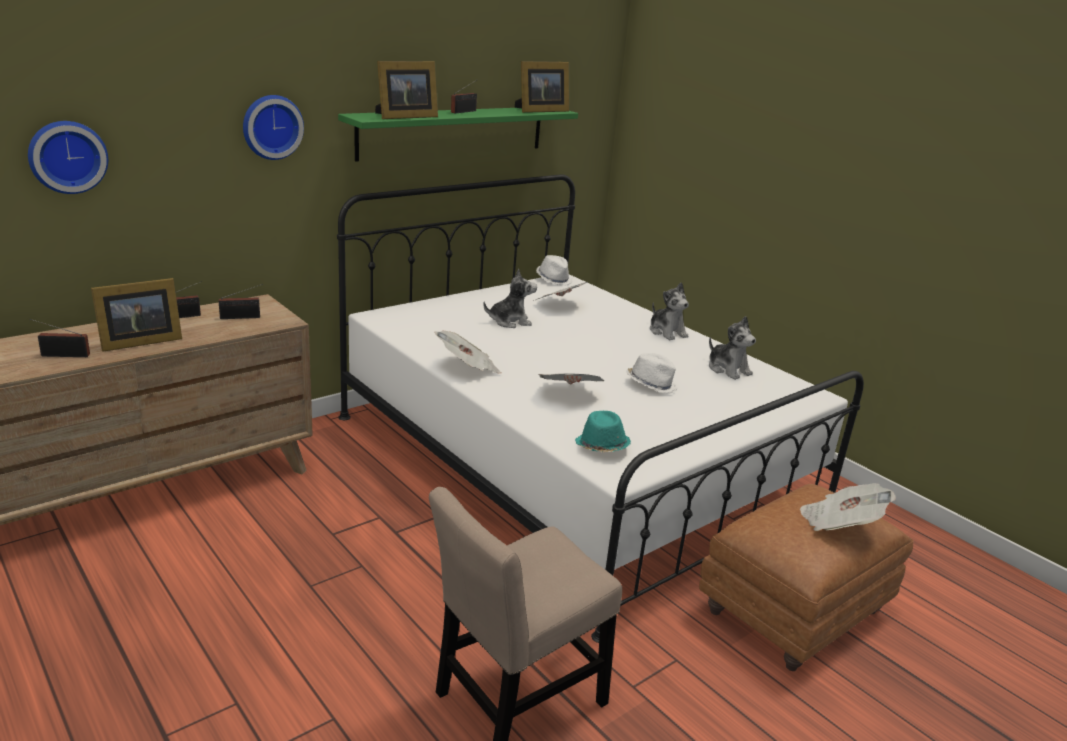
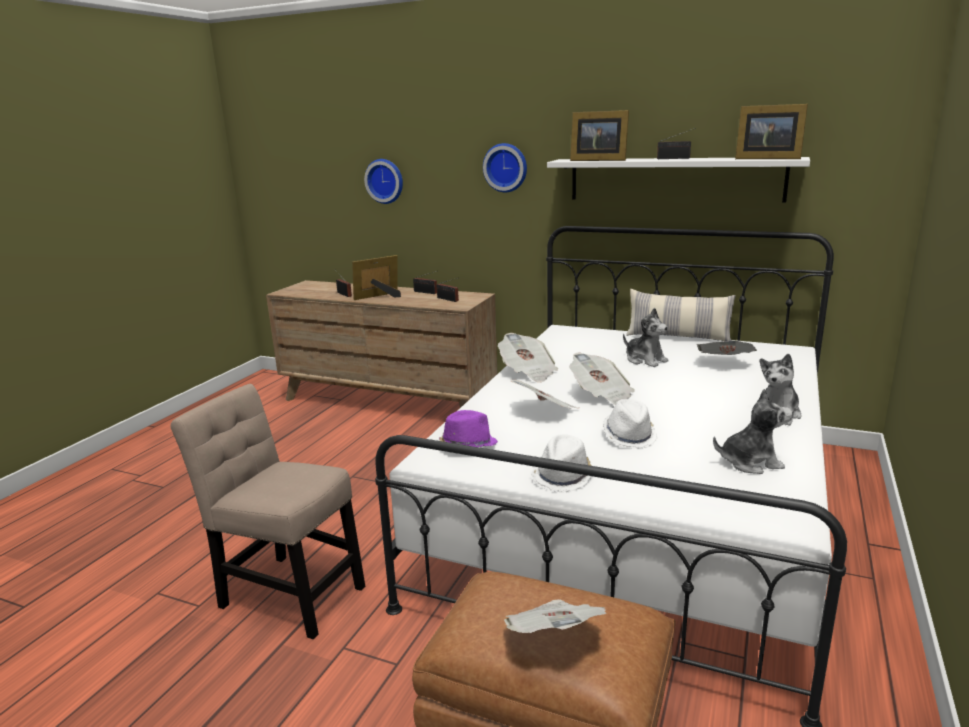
camera: 65 degrees right, 5 degrees down
(138, 342) = (379, 297): picture frame -> picture frame turned 120 degrees clockwise
(453, 132) = (674, 179): green shelf -> white shelf
(477, 292) = (678, 337): none -> pillow
(554, 279) = (780, 348): white hat -> white hat (563, 476)
(563, 363) = (602, 395): none -> newspaper
(601, 447) = (467, 445): turquoise hat -> purple hat
(728, 369) = (750, 462): plush toy -> plush toy turned 120 degrees counterclockwise

